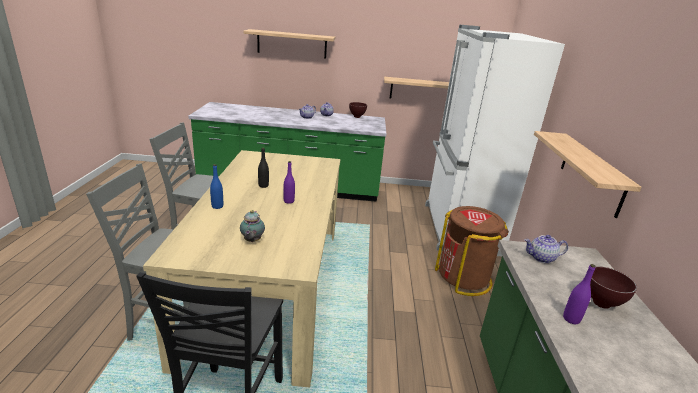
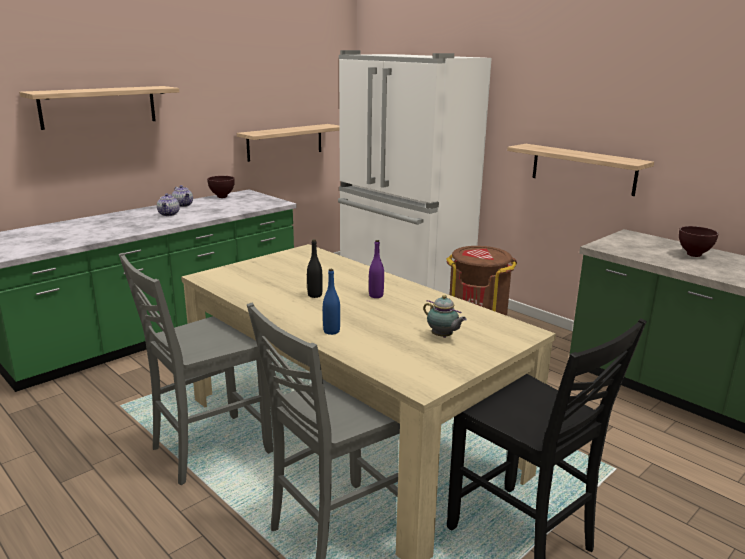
camera: 45 degrees left, 5 degrees down
(541, 258) = (621, 246): teapot -> none
(571, 319) = (704, 268): purple bottle -> none

